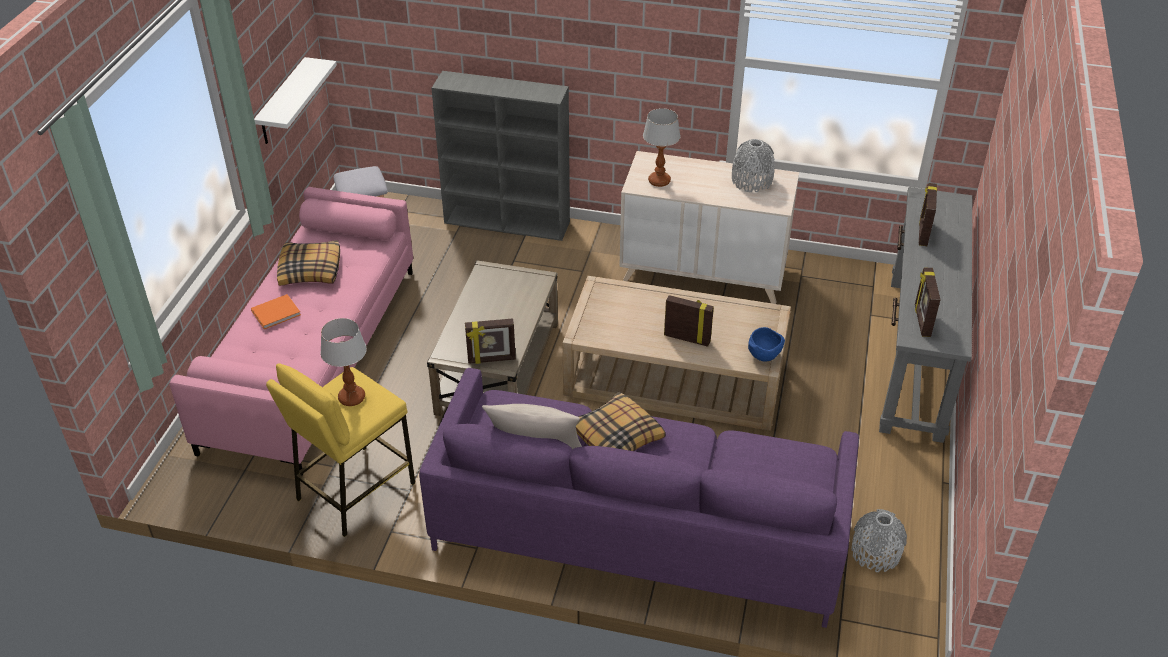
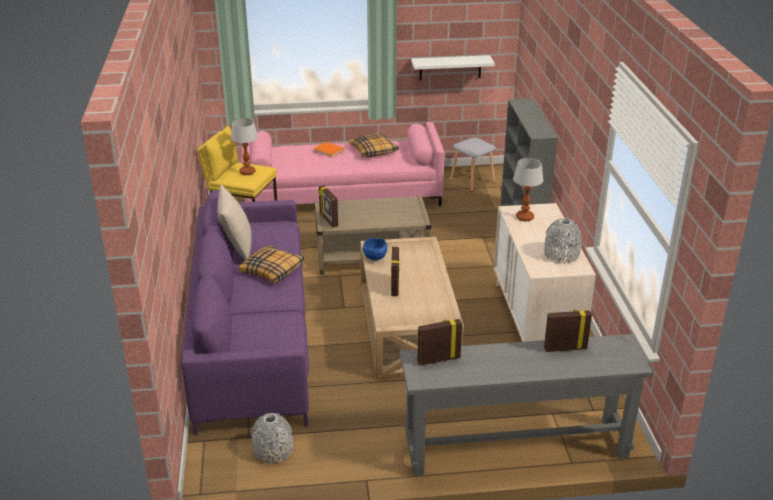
camera: 70 degrees right, 10 degrees down
(764, 355) = (396, 321): blue bowl -> blue bowl (375, 258)

